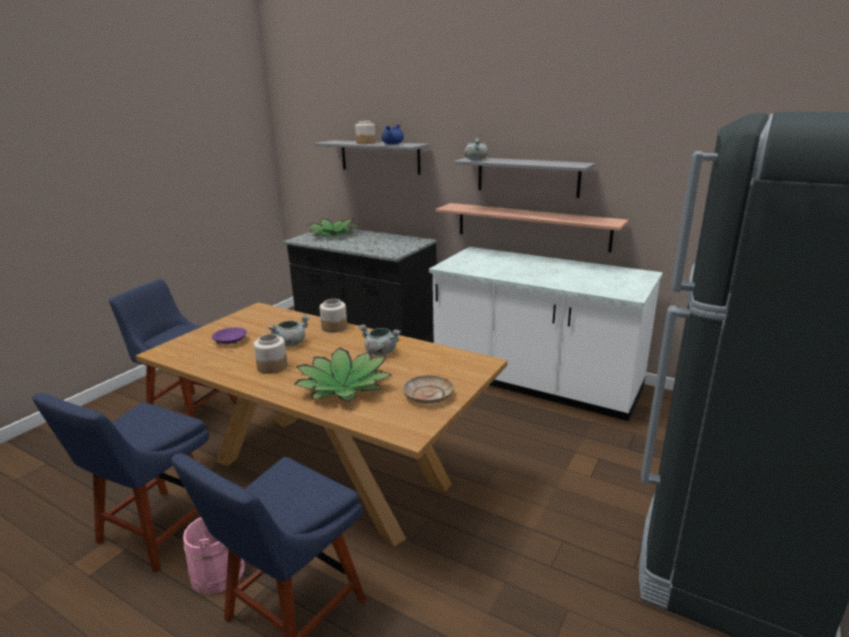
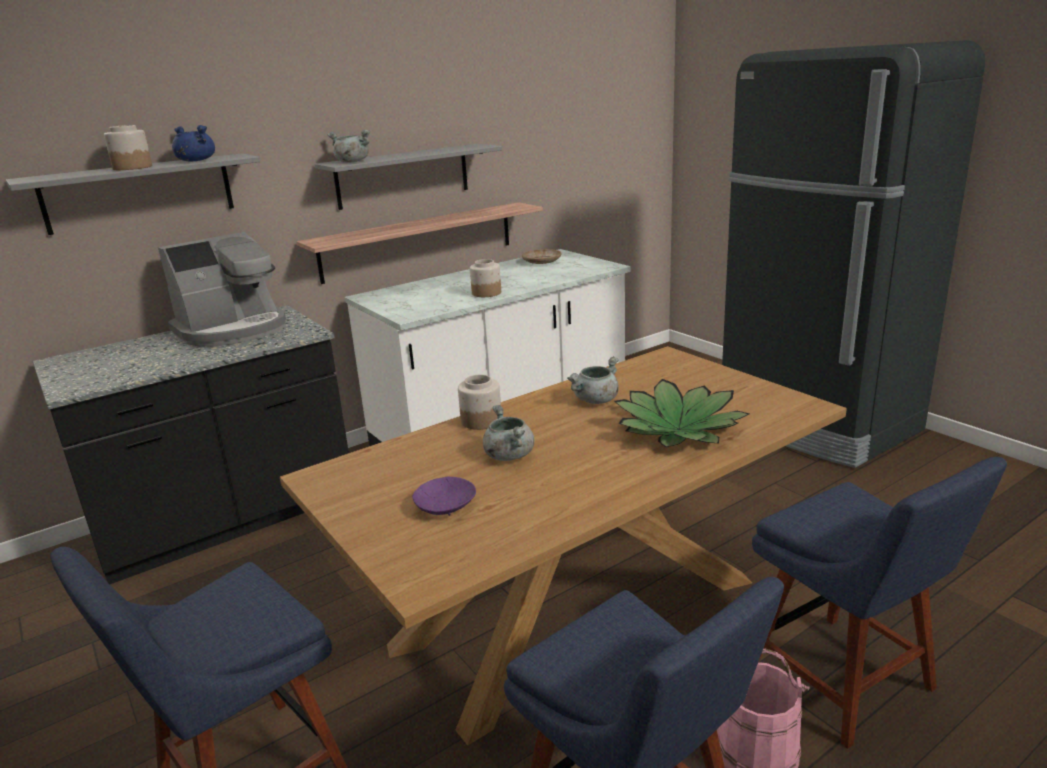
camera: 65 degrees left, 0 degrees up
(272, 367) = (583, 473): jar -> jar (486, 293)
(333, 234) = (106, 361): potted plant -> none
(387, 241) = (233, 330): none -> coffee machine
(428, 395) = (730, 389): beige plate -> beige plate (541, 261)

